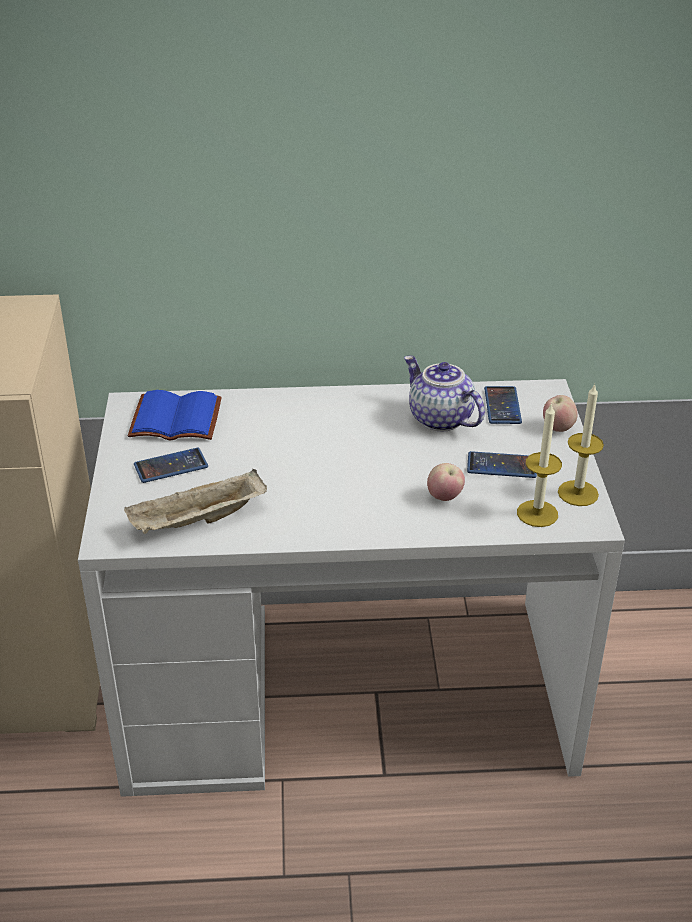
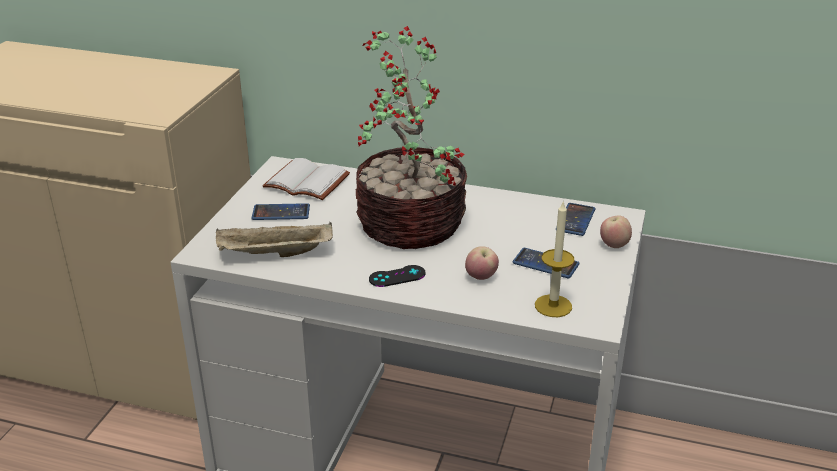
camera: 20 degrees right, 5 degrees down
(178, 418) = (309, 181): blue book -> white book
(326, 446) = (408, 222): none -> potted plant
(354, 517) = (397, 276): none -> black game controller
(439, 419) = (514, 220): teapot -> none
(578, 493) = (600, 298): candle -> none

